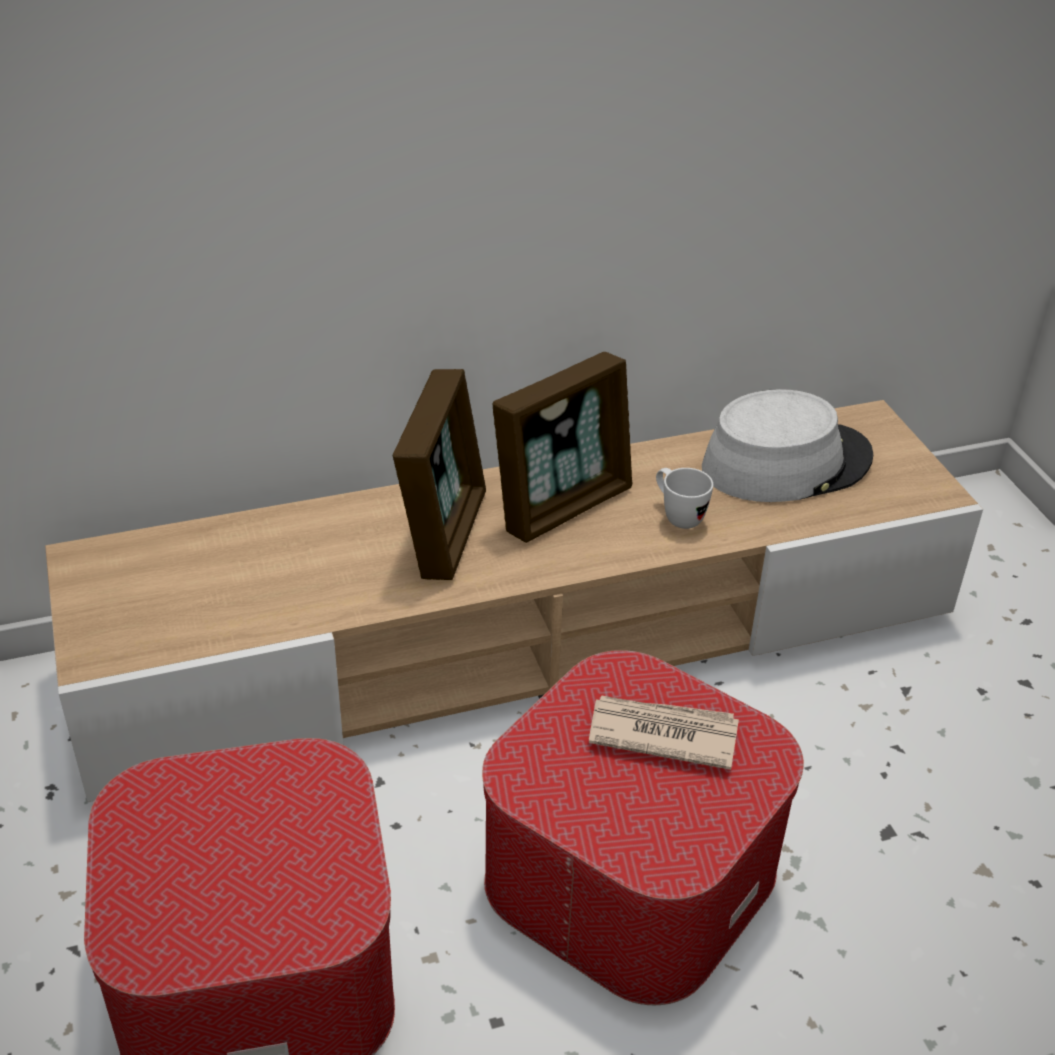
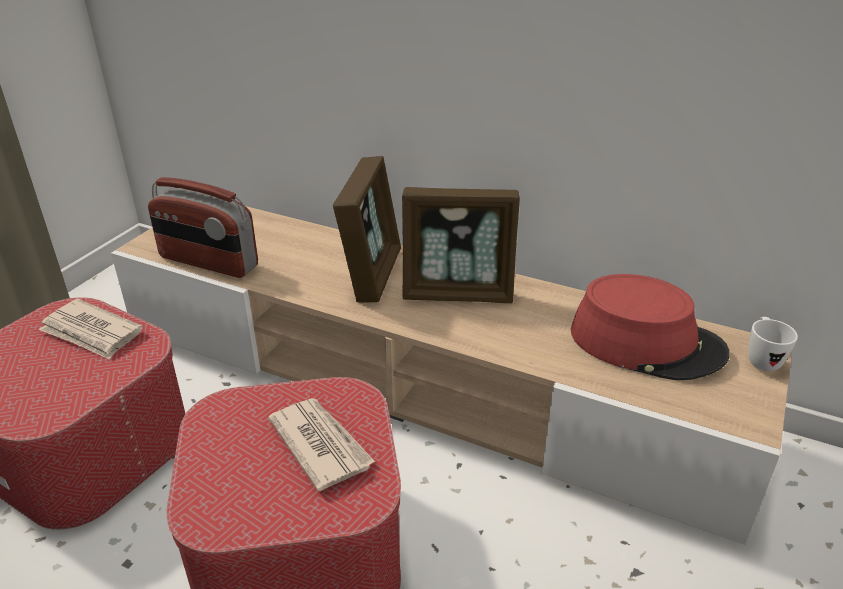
camera: 45 degrees right, 5 degrees down
(224, 628) = (208, 262): none -> radio
(226, 797) = (92, 333): none -> newspaper
(444, 533) = (372, 274): picture frame -> picture frame turned 45 degrees counterclockwise
(677, 516) = (520, 334): white mug -> white mug (761, 359)
(786, 463) = (646, 343): grey hat -> red hat

